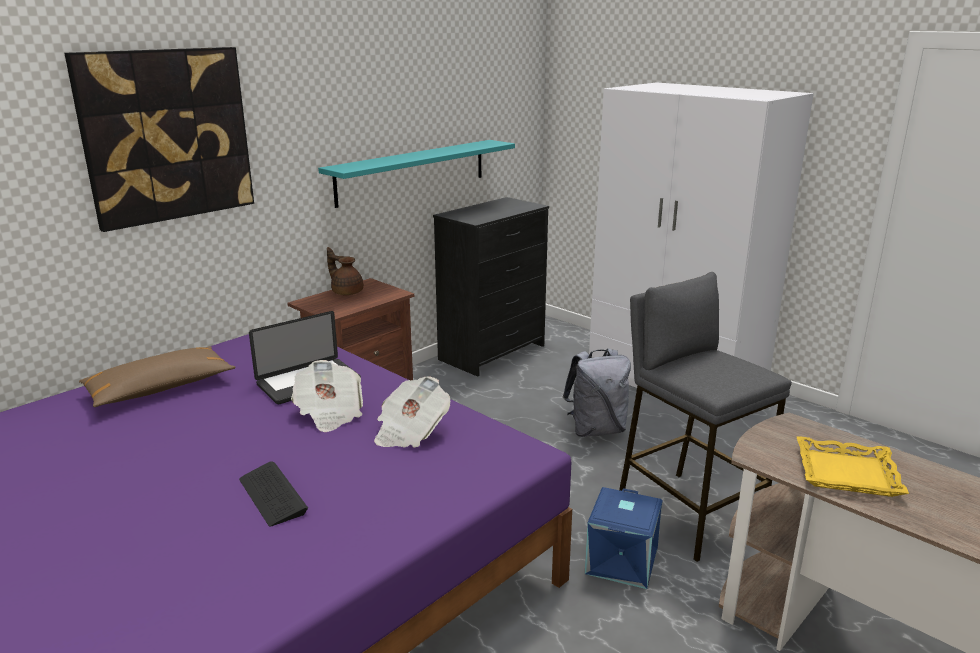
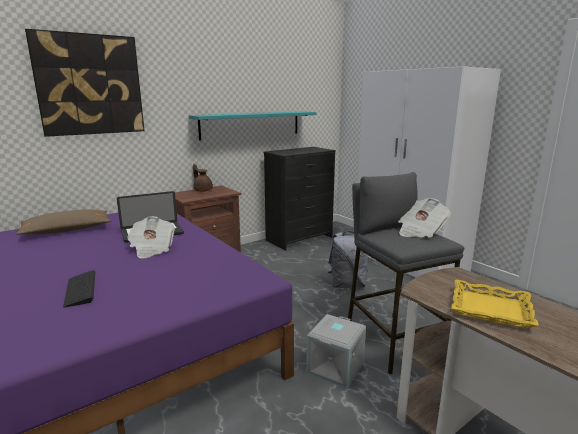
camera: 10 degrees right, 5 degrees down
(410, 432) = (193, 262): newspaper -> newspaper (420, 231)
(623, 562) = (336, 368): blue storage box -> grey storage box

